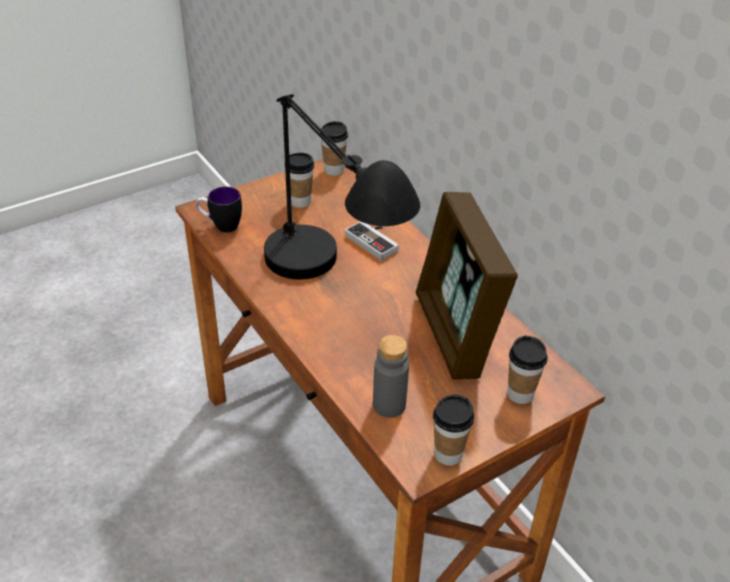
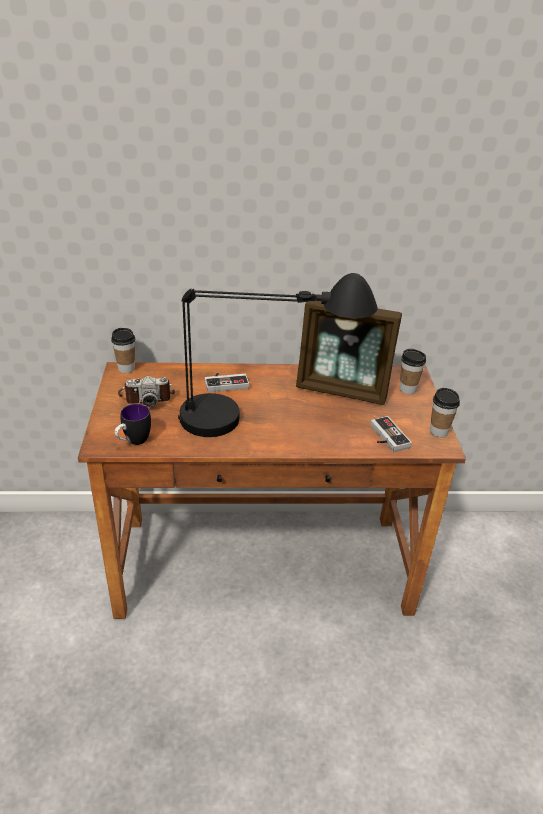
camera: 60 degrees left, 5 degrees down
(300, 201) = (146, 396): cup -> camera
(389, 405) = (385, 437): grey bottle -> game controller

